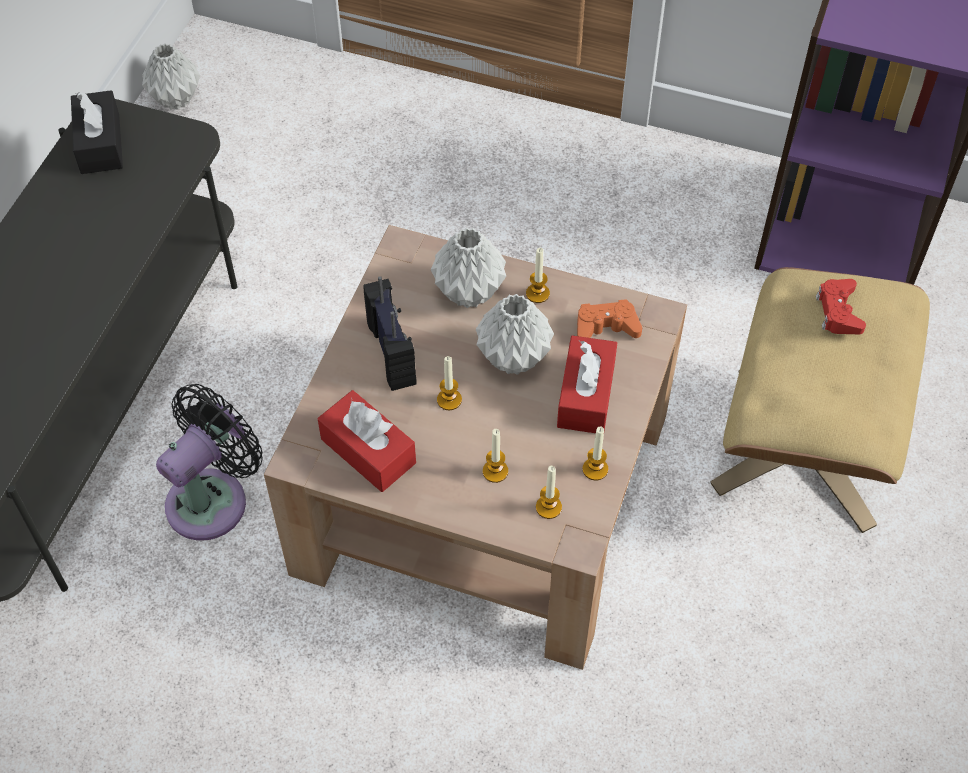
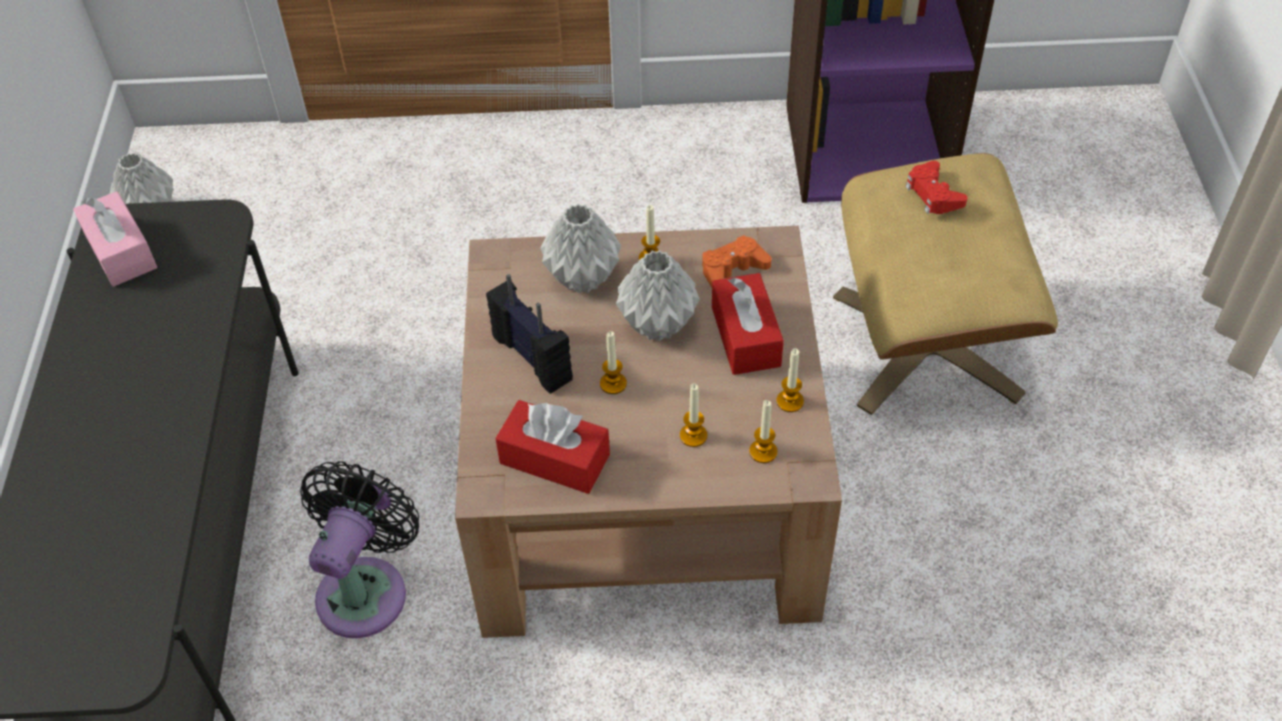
camera: 20 degrees left, 5 degrees down
(100, 144) = (121, 251): black tissue box -> pink tissue box

